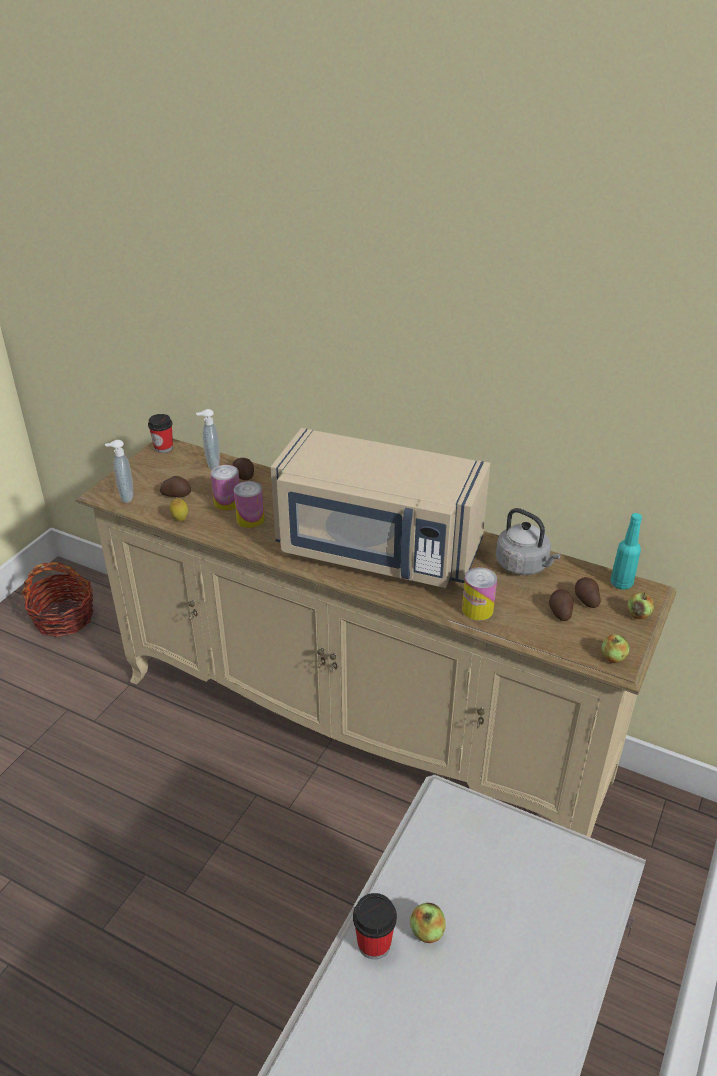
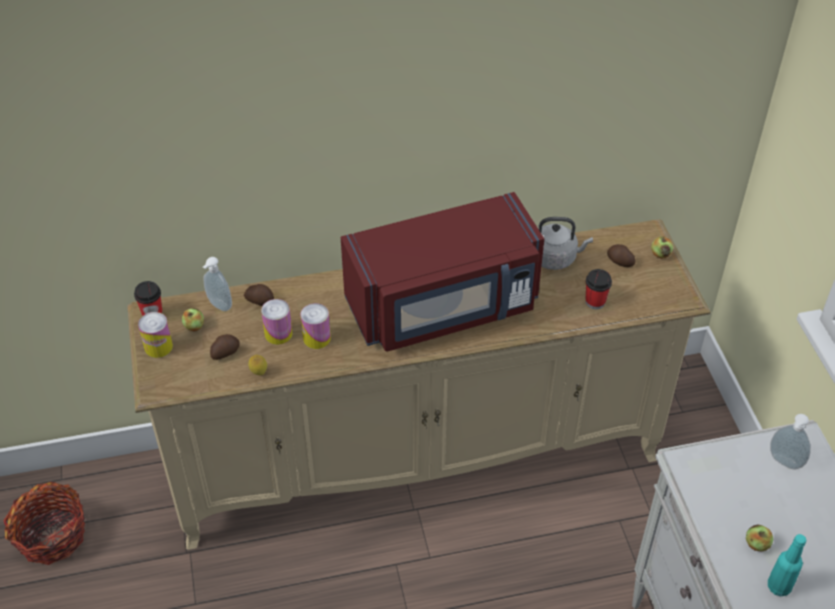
camera: 40 degrees left, 10 degrees up
(125, 497) = (182, 381): soap dispenser -> soap dispenser (784, 462)
(374, 943) = (739, 572): cup -> cup (595, 302)
(377, 550) = (444, 307): beige microwave -> red microwave
(477, 609) = (563, 313): can -> can (158, 347)
(559, 612) = (614, 282): potato -> none
(613, 657) = (677, 297): apple -> apple (194, 326)
(621, 583) = (628, 235): turquoise bottle -> turquoise bottle (778, 586)

